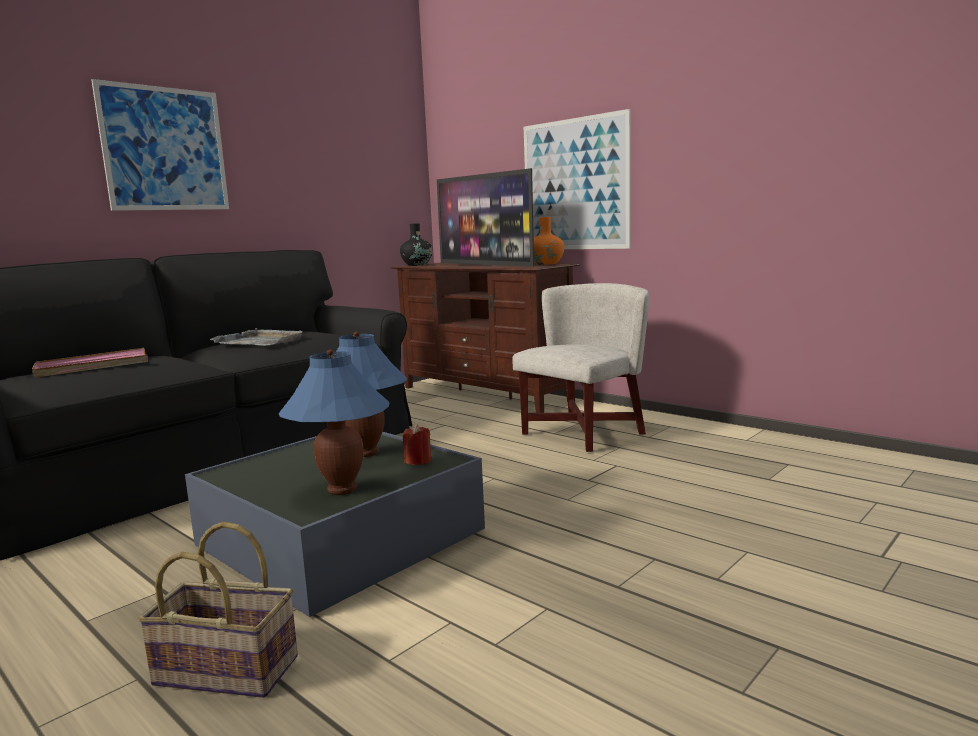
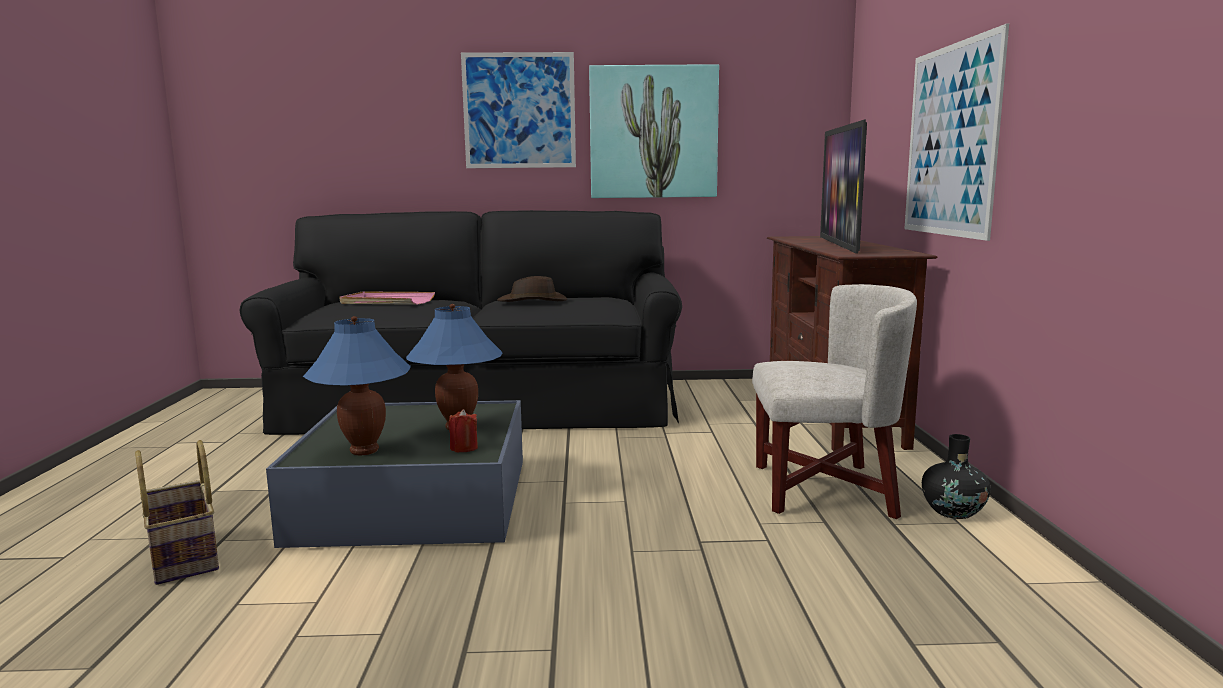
camera: 45 degrees right, 0 degrees up
(259, 341) = (533, 301): grey tray -> brown hat
(293, 177) = (653, 132): none -> picture
(417, 265) = (797, 237): black vase -> black vase (953, 511)
(546, 264) = (898, 251): orange vase -> none

